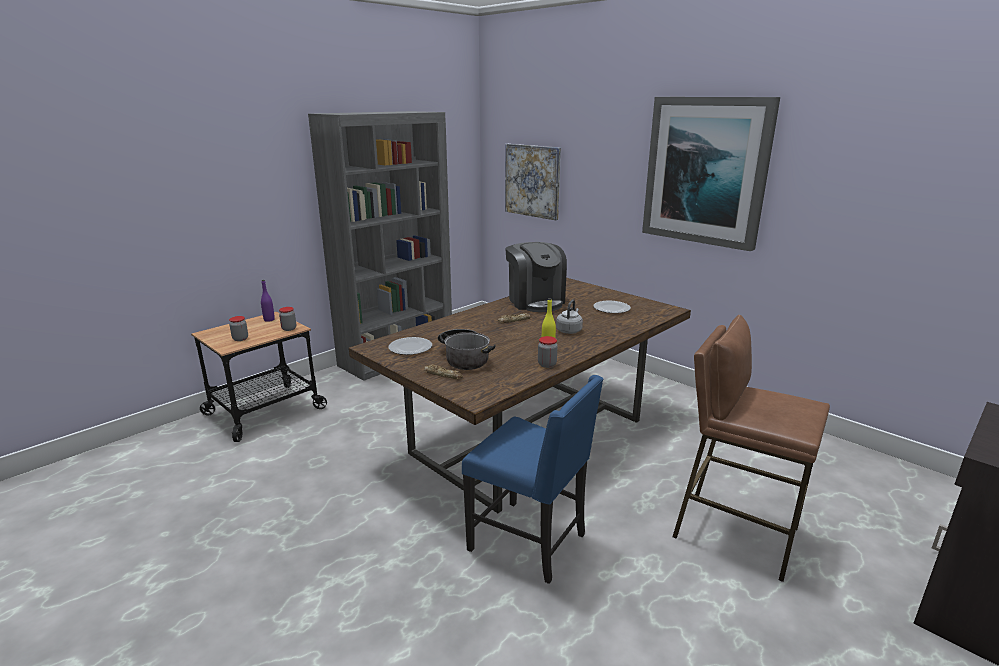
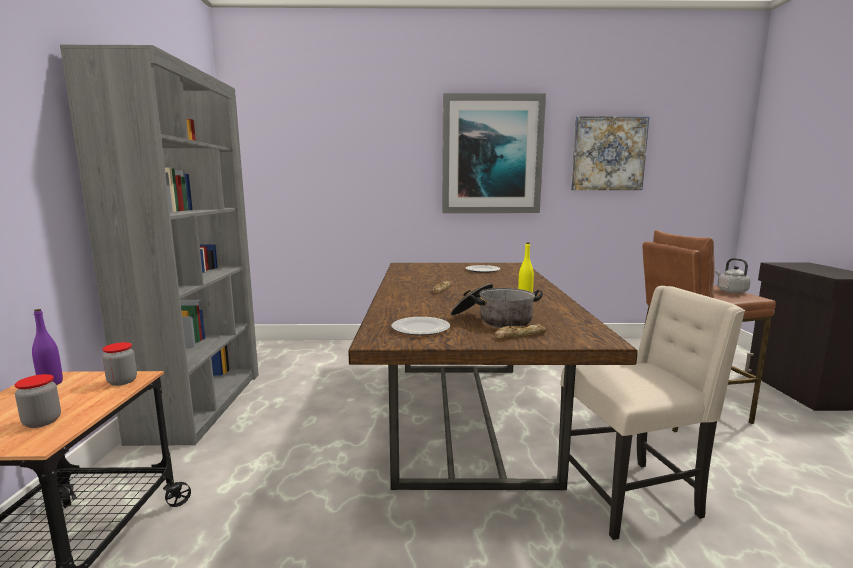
camera: 45 degrees left, 10 degrees down
(530, 542) = (630, 496): blue chair -> beige chair
(532, 181) = (304, 180): picture -> picture (608, 154)
(535, 301) = (417, 277): coffee machine -> none
(547, 364) = (560, 305): jar -> none
(569, 330) = (500, 285): grey kettle -> grey kettle (730, 291)

